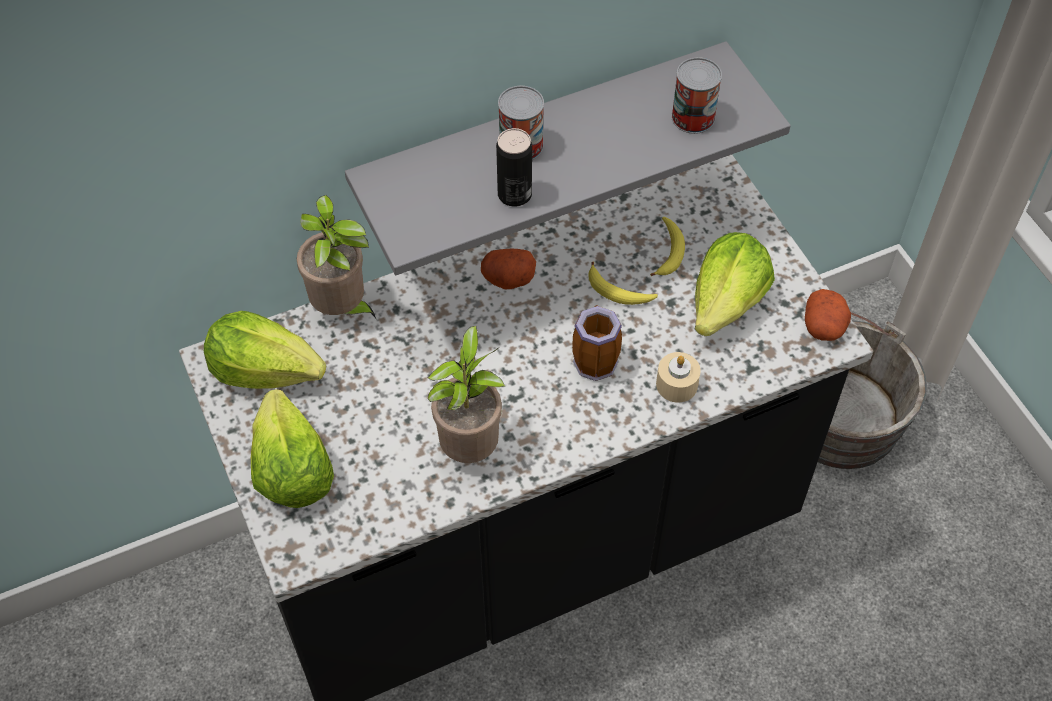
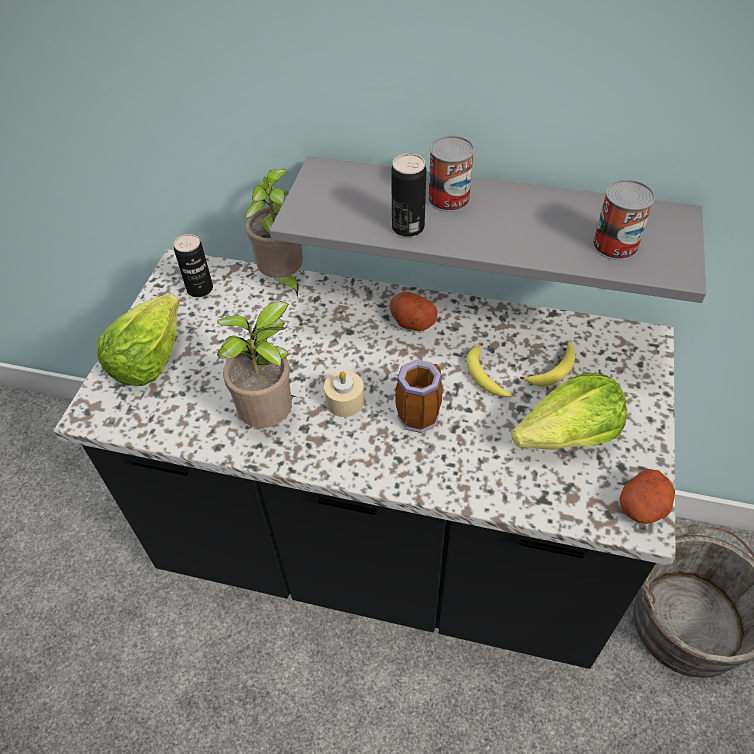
camera: 40 degrees right, 5 degrees down
(266, 370) = (200, 289): lettuce -> can
(676, 384) = (467, 472): beige candle -> beige candle (345, 401)

